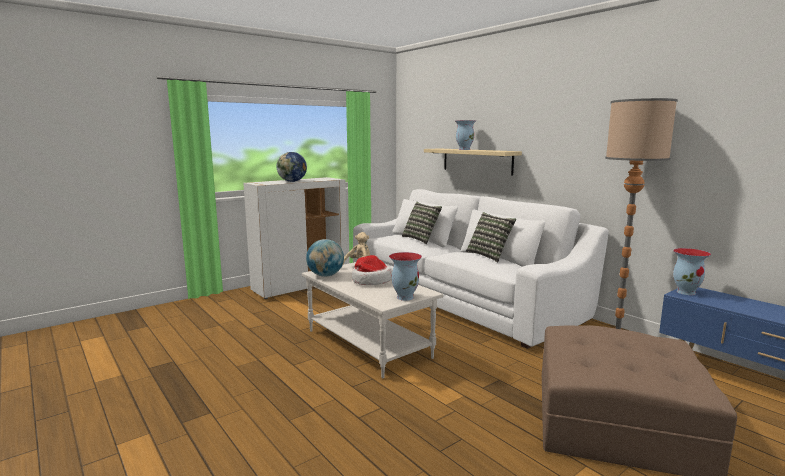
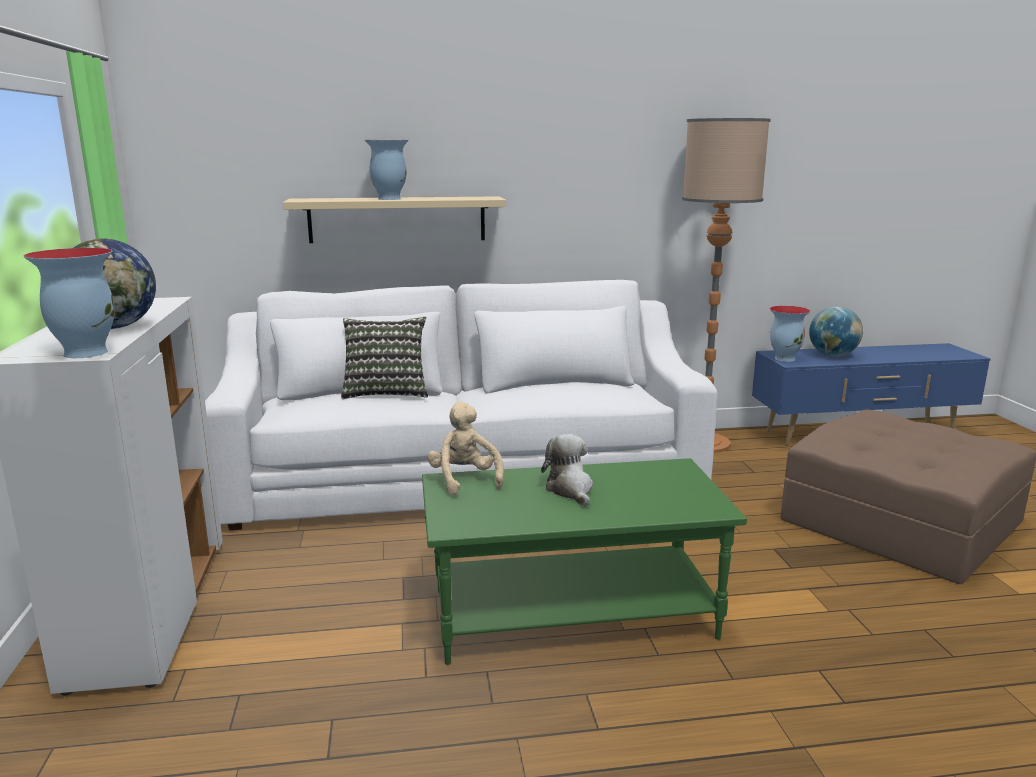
camera: 60 degrees left, 5 degrees up
(325, 275) = (486, 520): globe -> globe (833, 355)
(369, 343) = (573, 612): white coffee table -> green coffee table
(370, 281) = (570, 489): hat -> plush toy
(405, 297) = (689, 486): vase -> vase (84, 353)
(489, 255) = (558, 383): pillow -> none

